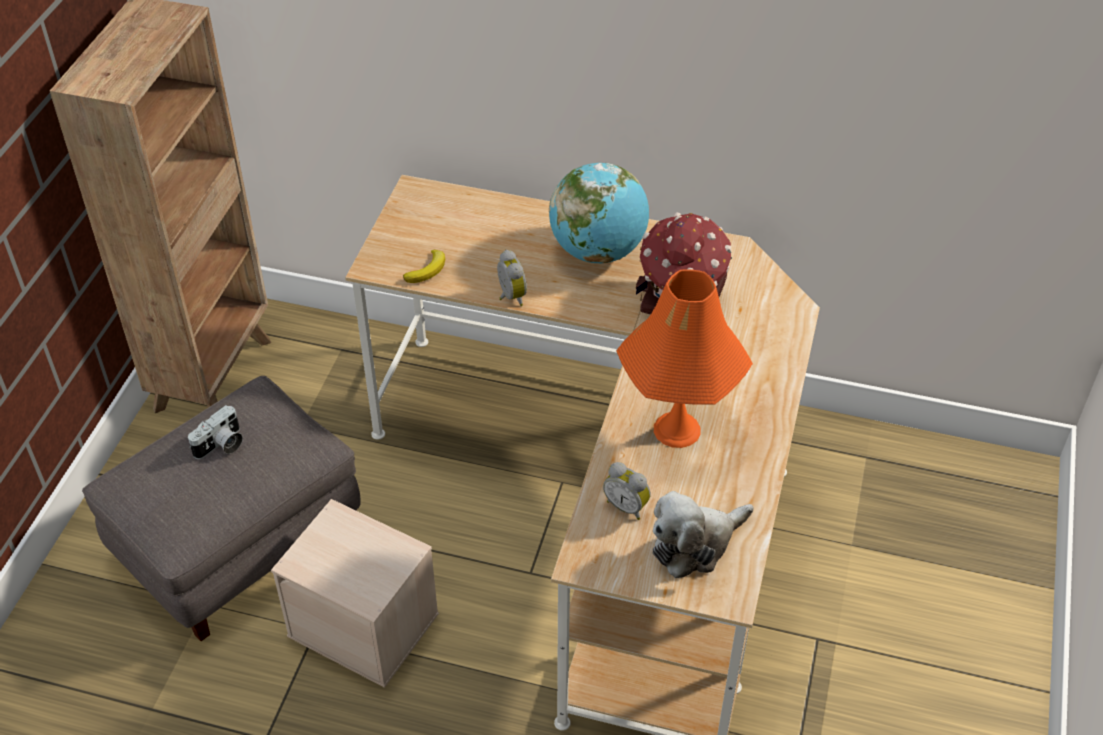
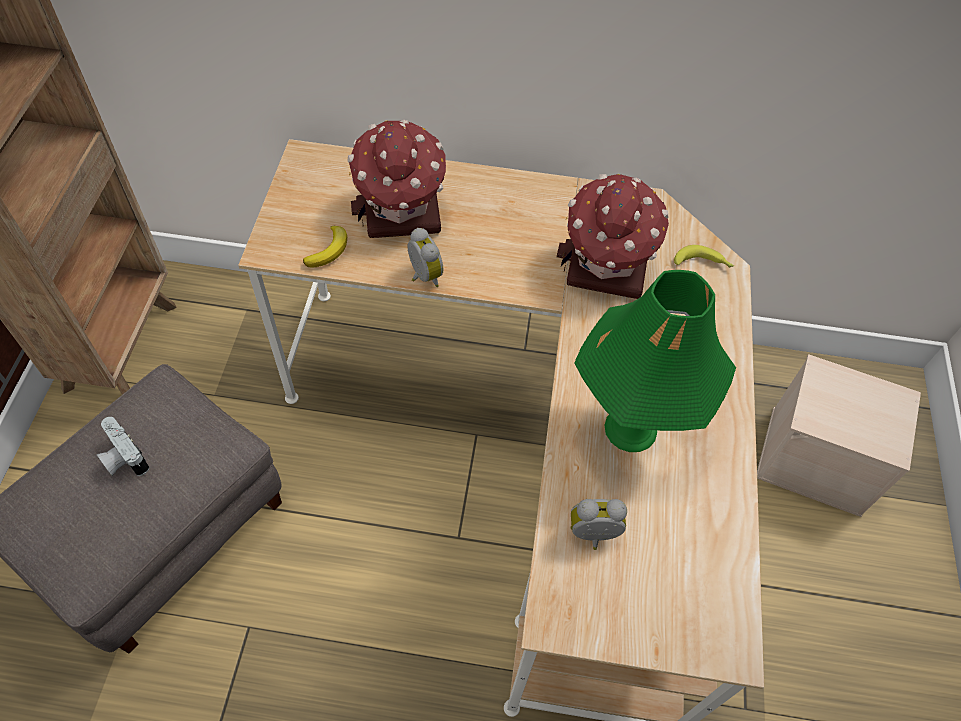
camera: 10 degrees left, 10 degrees up
(221, 445) = (122, 458): camera -> camera turned 105 degrees clockwise
(365, 625) = (300, 615): beige storage box -> beige storage box (817, 460)
(497, 240) = (401, 210): none -> toy house
(598, 251) = (509, 215): globe -> none
(627, 506) = (593, 536): alarm clock -> alarm clock turned 150 degrees clockwise
(676, 429) = (630, 428): orange table lamp -> green table lamp
(695, 544) = (679, 580): plush toy -> none
(774, 303) = (703, 263): none -> banana

